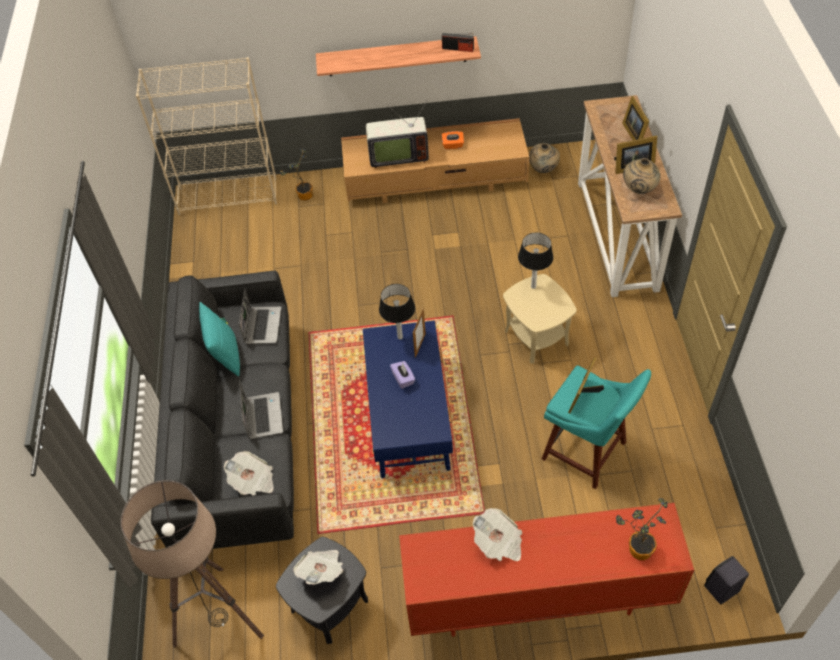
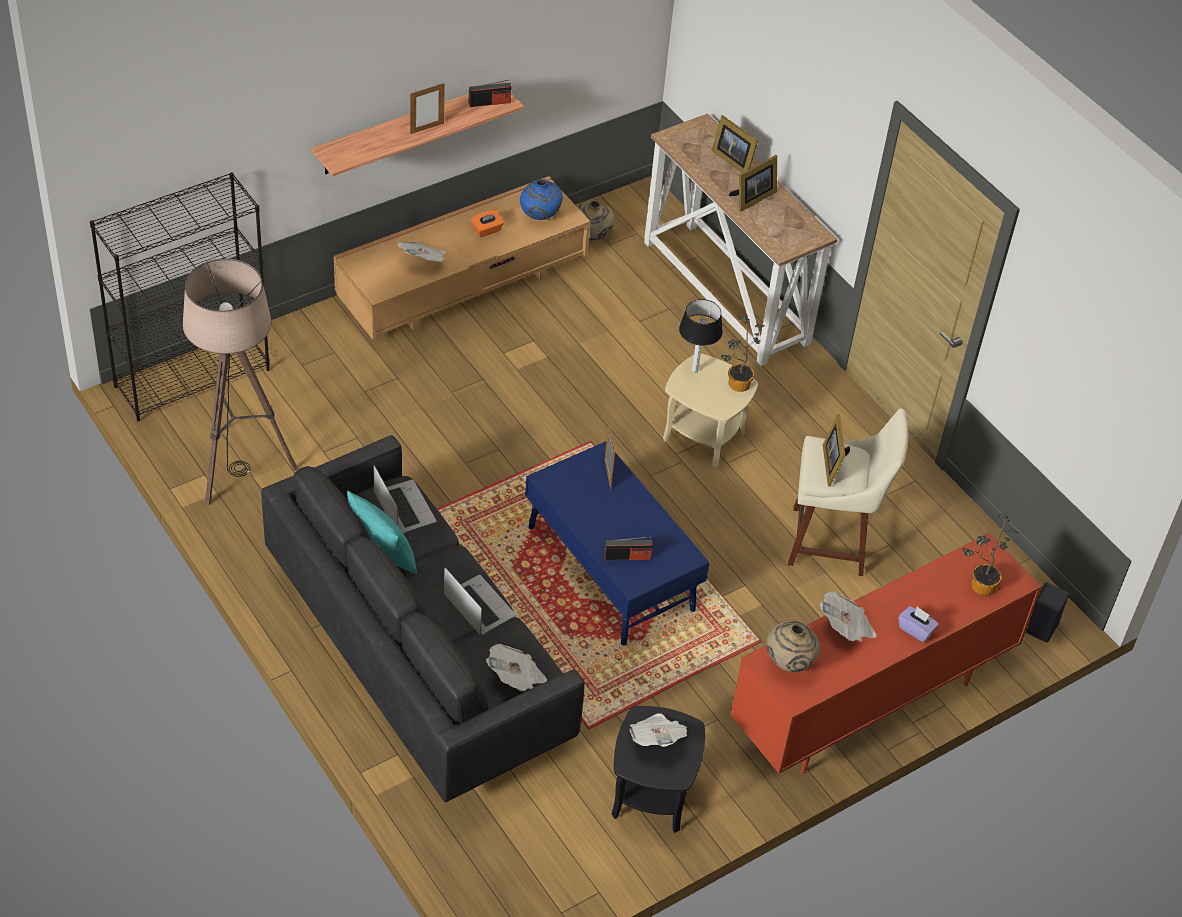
camera: 35 degrees left, 5 degrees down
(219, 616) = (533, 854): floor lamp -> floor lamp (239, 467)
(228, 196) = (193, 377): beige bookcase -> black bookcase
(303, 195) = (298, 349): potted plant -> potted plant (736, 385)
(394, 414) = (627, 556): none -> radio
(397, 156) = (424, 261): television -> newspaper
(399, 337) = (577, 472): table lamp -> none
(401, 57) = (427, 128): none -> picture frame
(403, 379) = (612, 515): purple tissue box -> purple tissue box (916, 630)
(495, 145) = (539, 217): none -> blue vase
(587, 453) = (833, 542): turquoise stool -> beige stool
(639, 190) = (776, 223): beige vase -> beige vase (788, 663)

